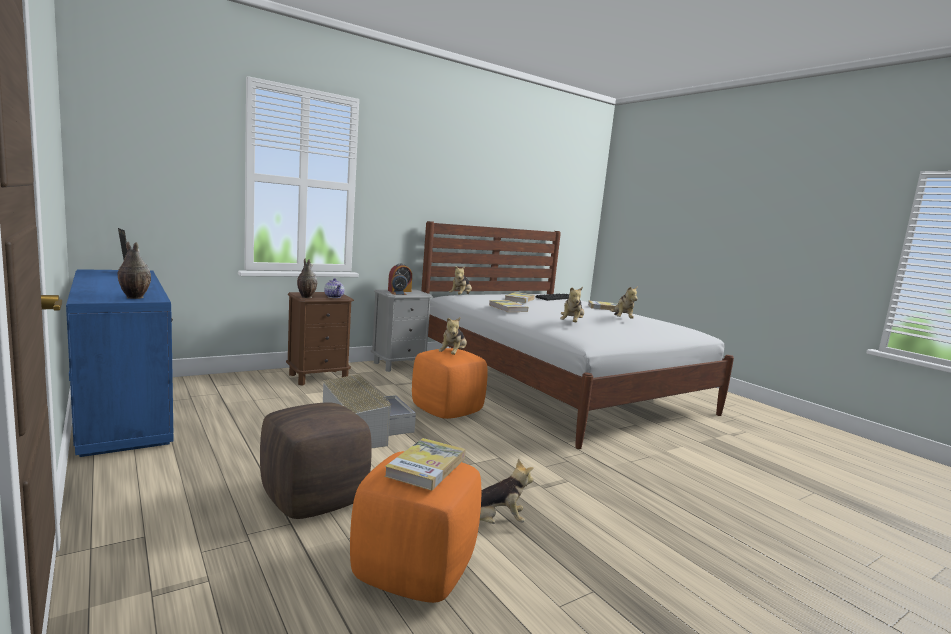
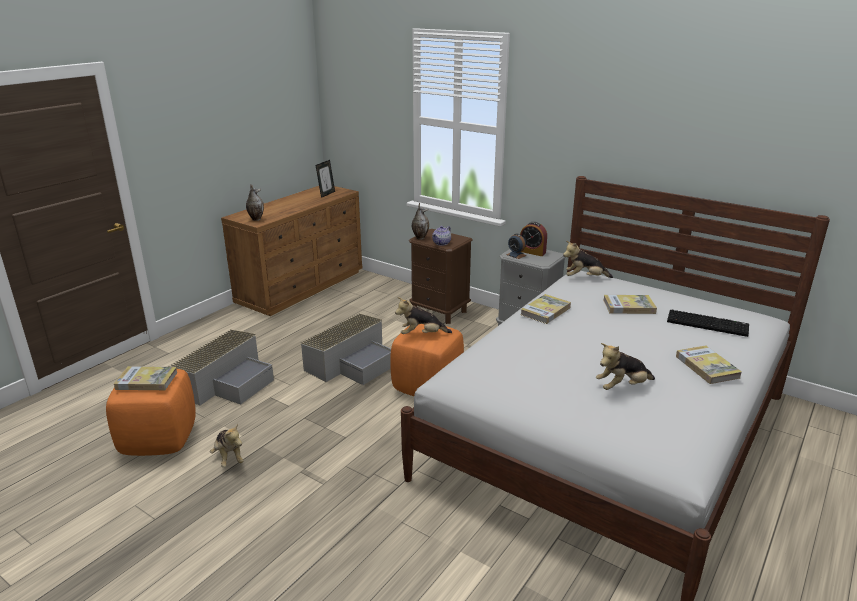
camera: 70 degrees right, 15 degrees up
(123, 412) = (302, 287): blue dresser -> brown dresser
(313, 499) = (227, 381): brown ottoman -> grey storage box
(571, 324) = (516, 356): plush toy -> none

